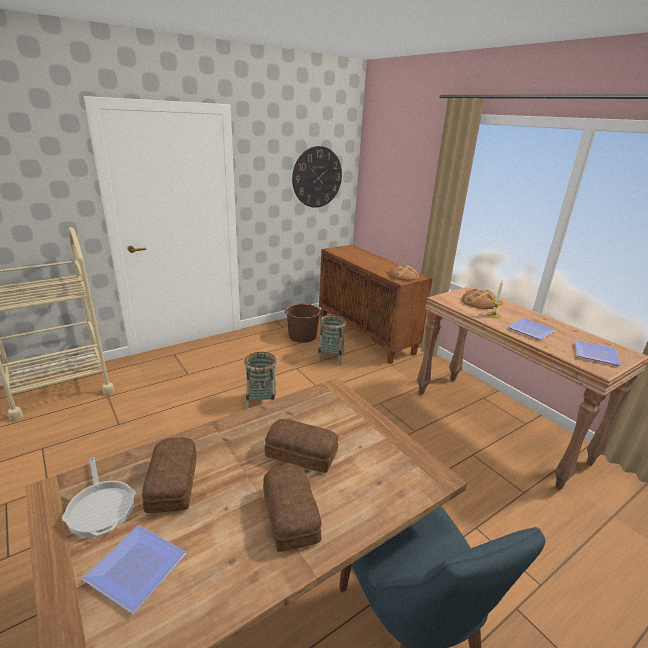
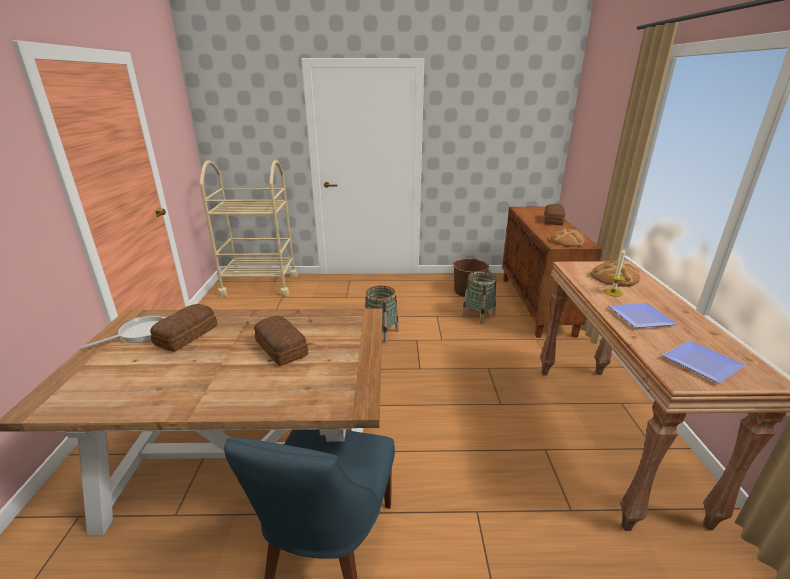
camera: 35 degrees right, 0 degrees up
(101, 507) = (140, 333): frying pan -> frying pan turned 135 degrees counterclockwise
(140, 567) = (117, 370): plate -> none
(291, 514) = (224, 380): bread -> bread (553, 220)
(317, 177) = (516, 130): wall clock -> none

